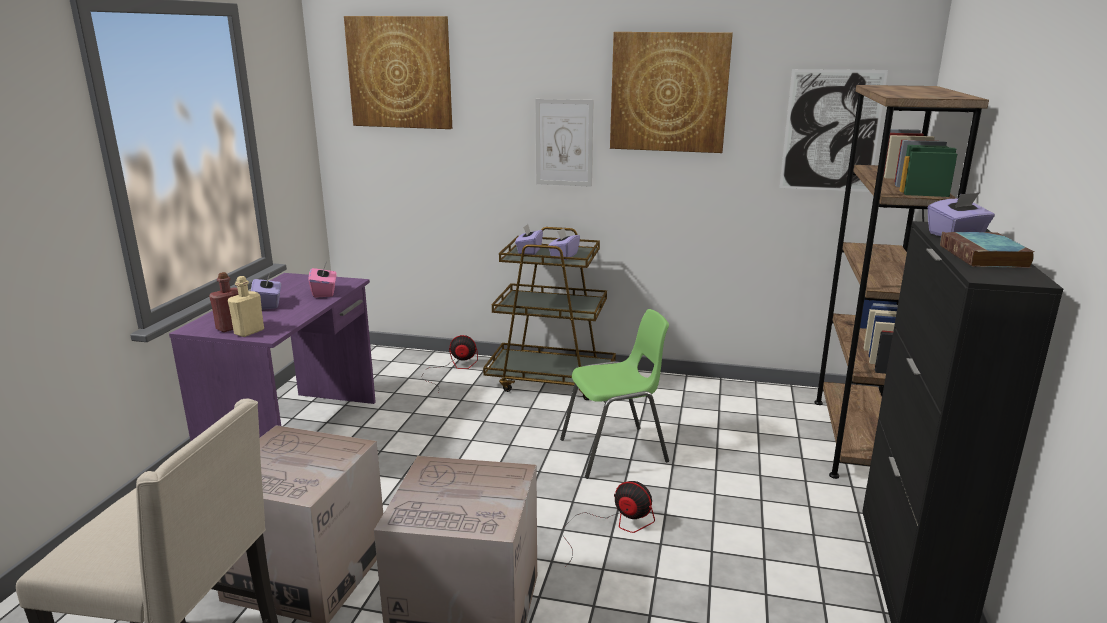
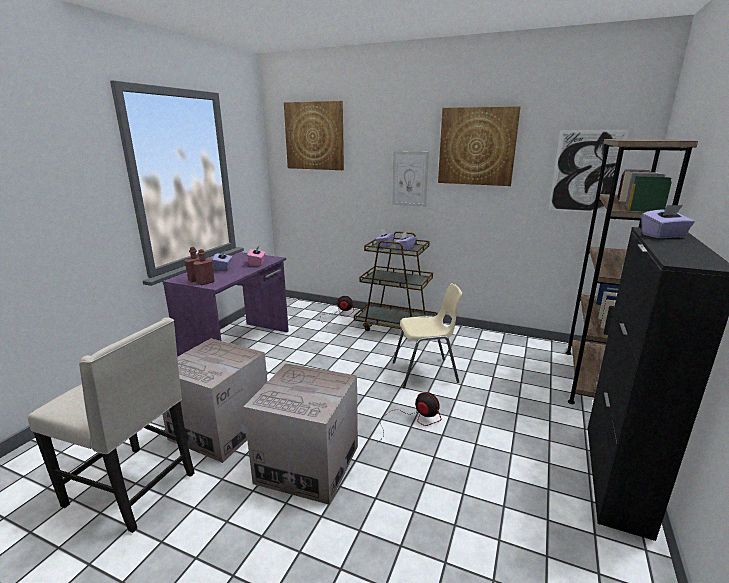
camera: 10 degrees right, 0 degrees up
(249, 332) = (205, 283): beige bottle -> red bottle
(615, 451) = (425, 373): green chair -> beige chair
(984, 257) = (681, 250): book -> none

